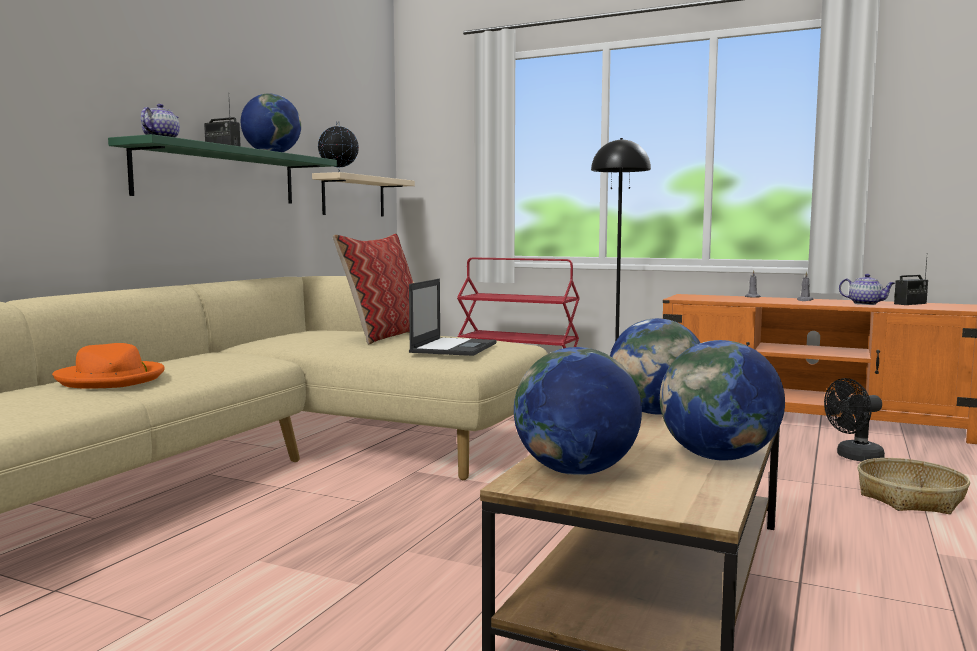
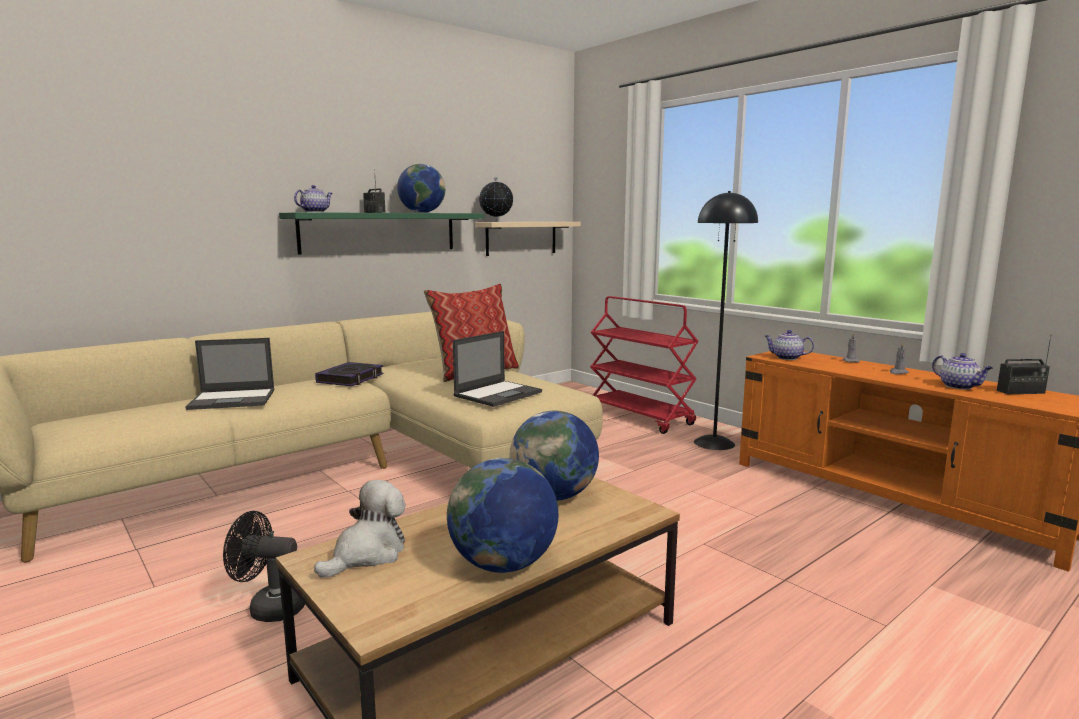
camera: 25 degrees right, 5 degrees up
(111, 379) = (233, 399): orange hat -> laptop
(234, 352) = (350, 379): none -> book
(576, 471) = (367, 554): globe -> plush toy
(698, 298) = (786, 358): none -> teapot
(854, 457) = (876, 558): black fan -> black fan (269, 607)
(910, 498) = (869, 625): basket -> none

